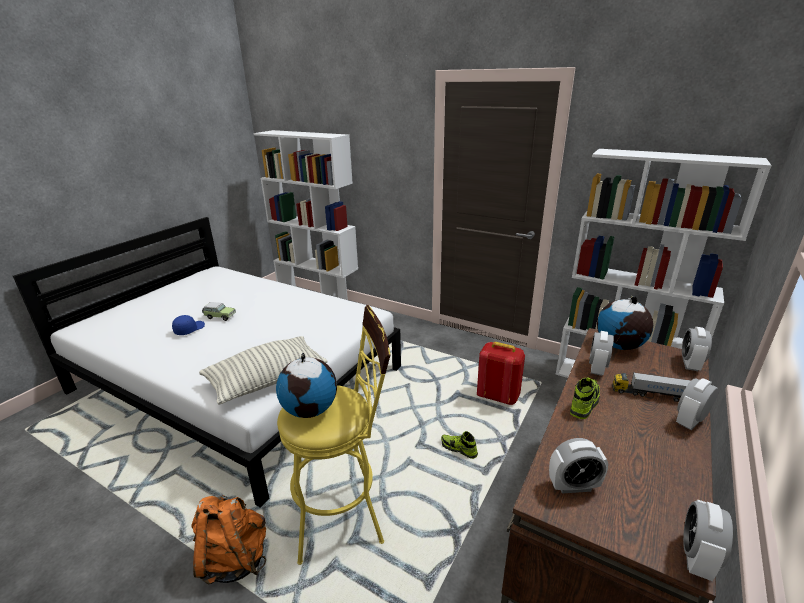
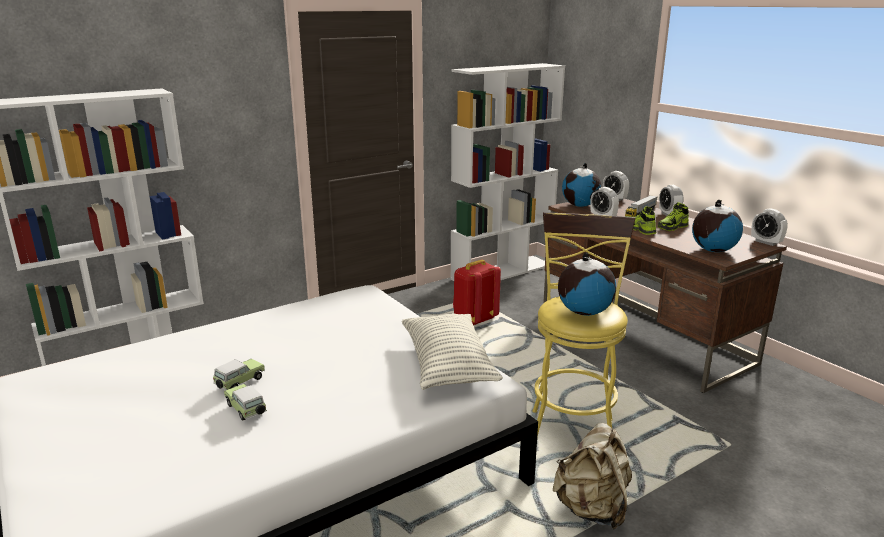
camera: 65 degrees left, 5 degrees down
(189, 329) = (246, 410): blue cap -> toy car
(234, 558) = (592, 509): orange backpack -> beige backpack
(458, 449) = (527, 357): shoe -> shoe (672, 227)
(573, 486) = (713, 250): alarm clock -> globe

